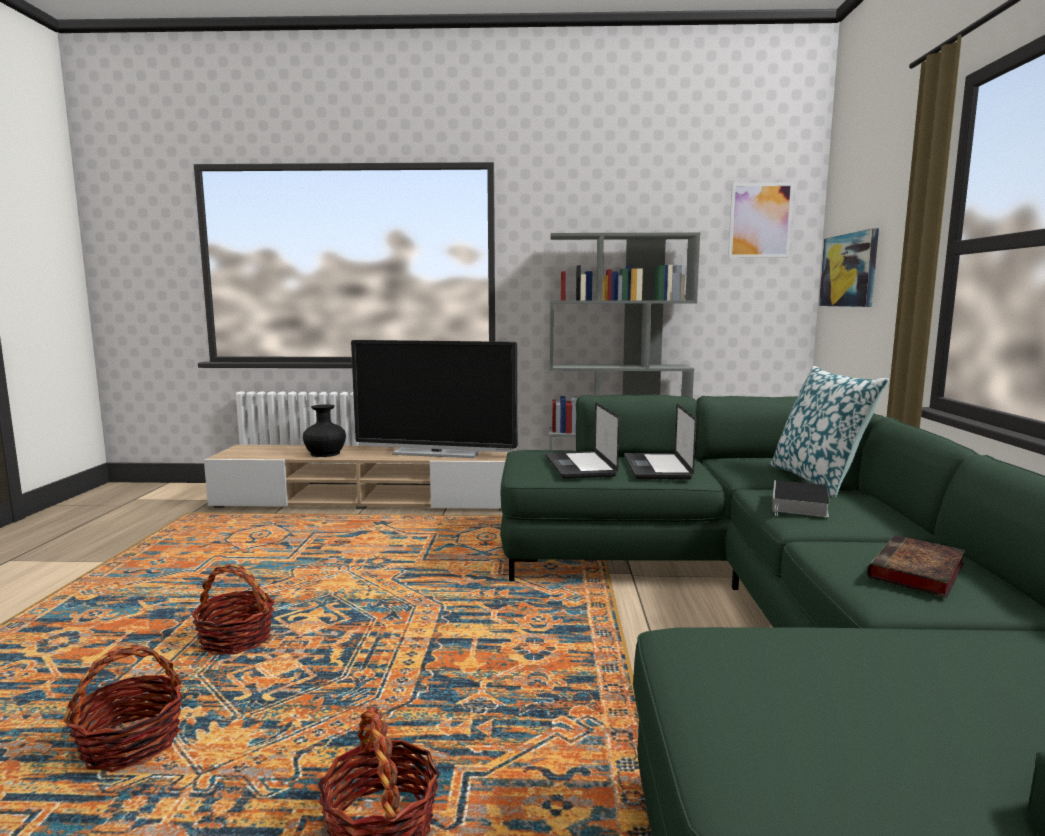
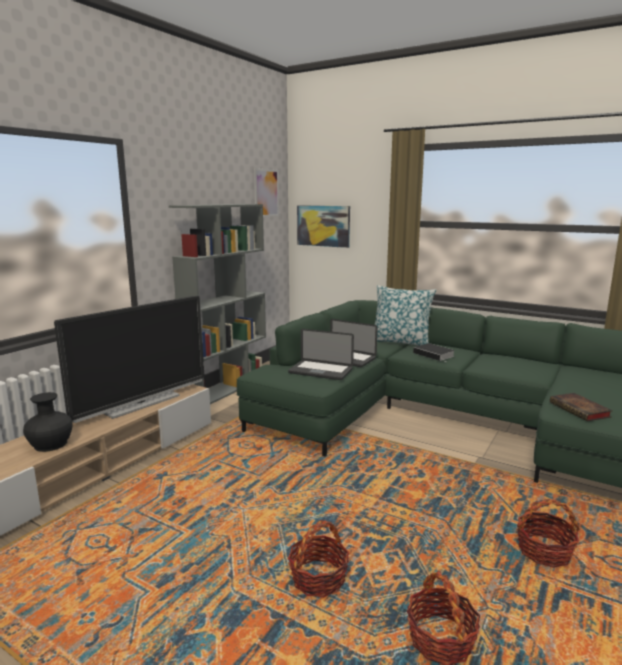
camera: 60 degrees left, 5 degrees up
(917, 572) = (520, 365): book -> book (581, 410)

